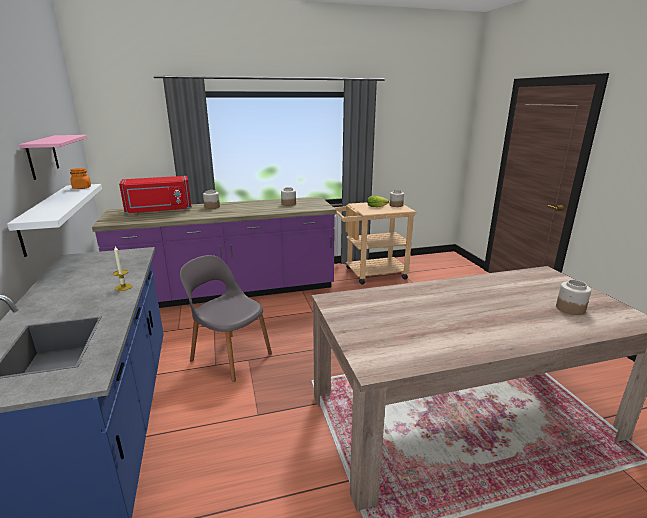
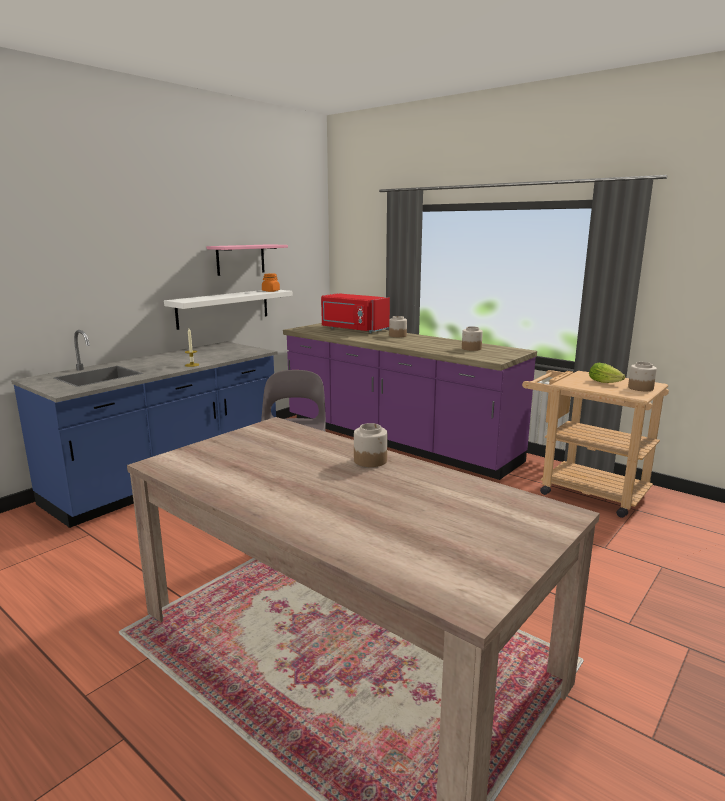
camera: 55 degrees right, 5 degrees down
(570, 308) = (431, 541): jar -> jar (370, 460)

